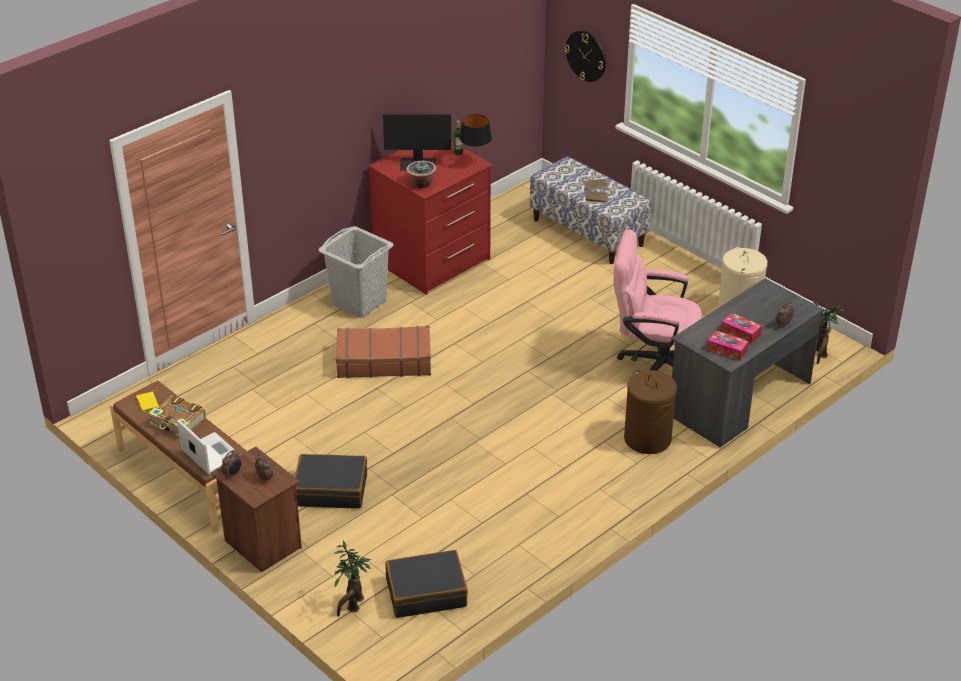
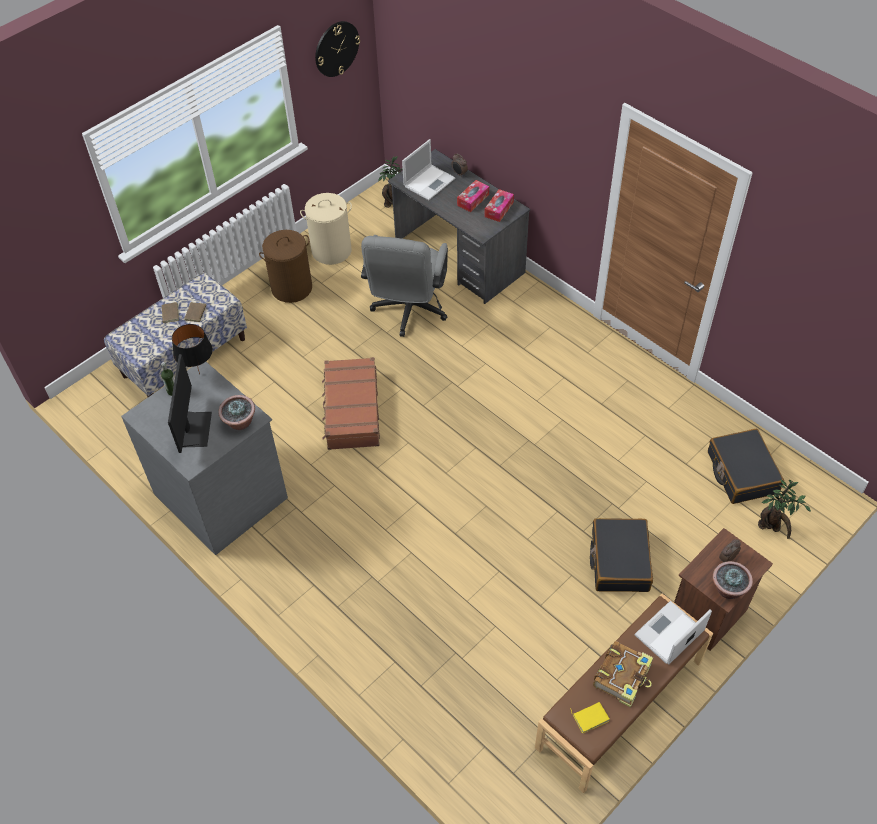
camera: 90 degrees left, 15 degrees up
(233, 474) = (728, 589): alarm clock -> potted plant
(359, 302) = (298, 563): grey laundry basket -> none
(383, 361) = (408, 530): brown suitcase -> brown suitcase (351, 410)
(433, 261) = (222, 495): red dresser -> grey dresser
(586, 55) = (52, 239): wall clock -> wall clock (336, 48)
(648, 439) = (518, 319): brown laundry basket -> brown laundry basket (292, 288)
(653, 362) = (408, 312): pink office chair -> grey office chair
(766, 304) = (430, 182): none -> laptop

